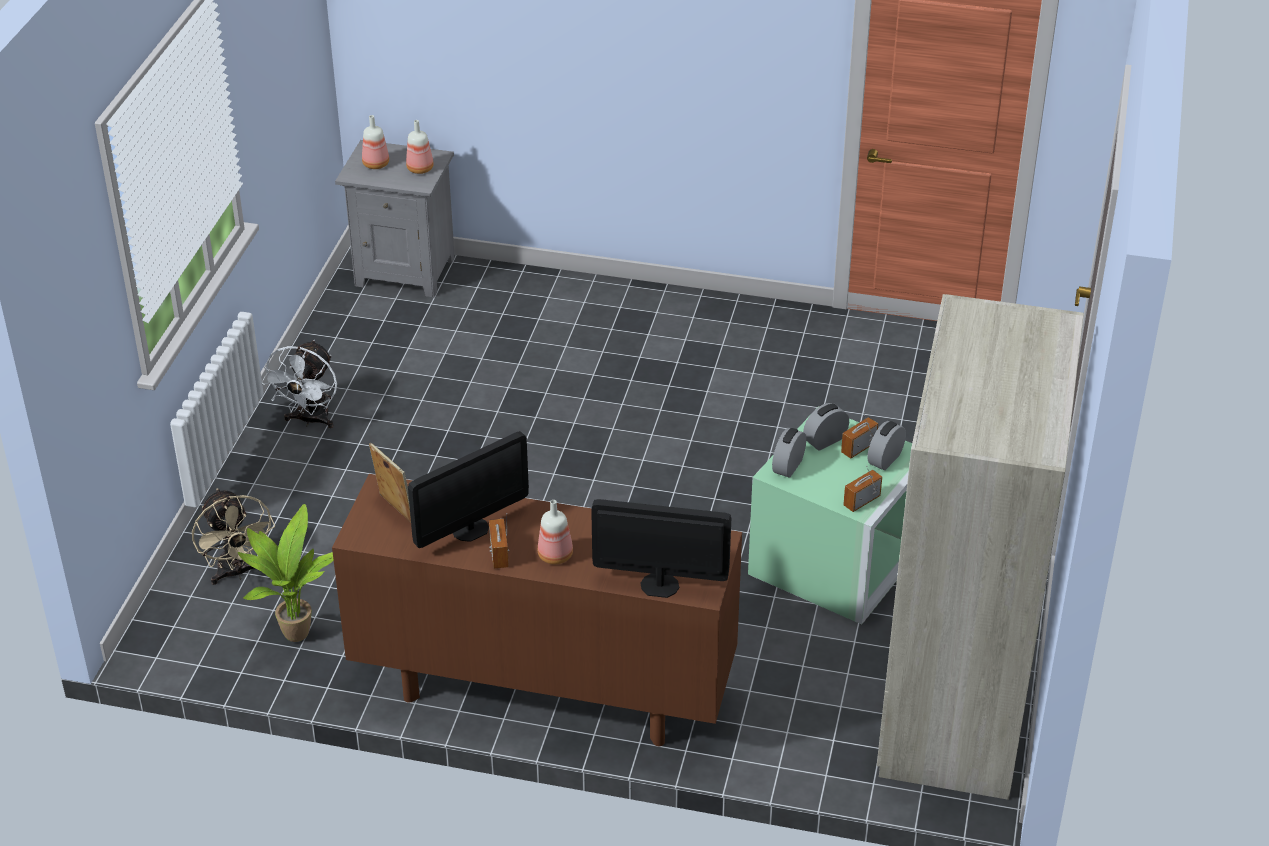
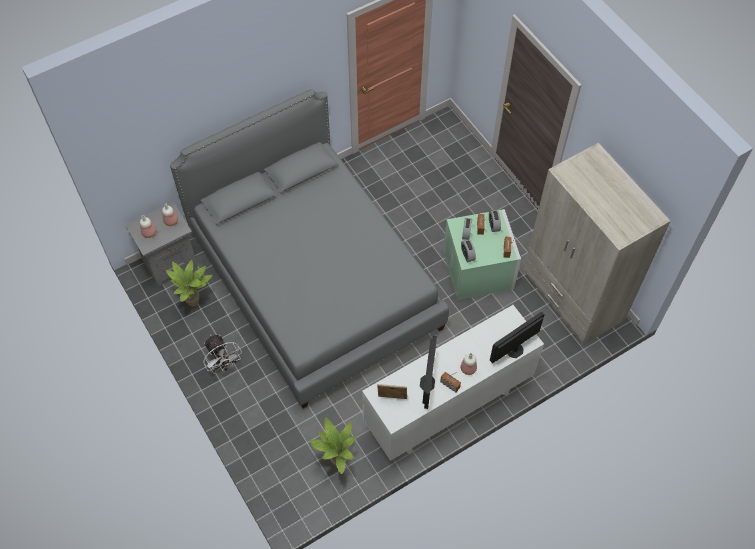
camera: 45 degrees left, 20 degrees up
(237, 573) = (284, 456): beige fan -> none
(376, 330) = (195, 301): none -> potted plant
(543, 690) = (448, 407): brown dresser -> white dresser
(567, 413) = (315, 281): none -> grey bed

